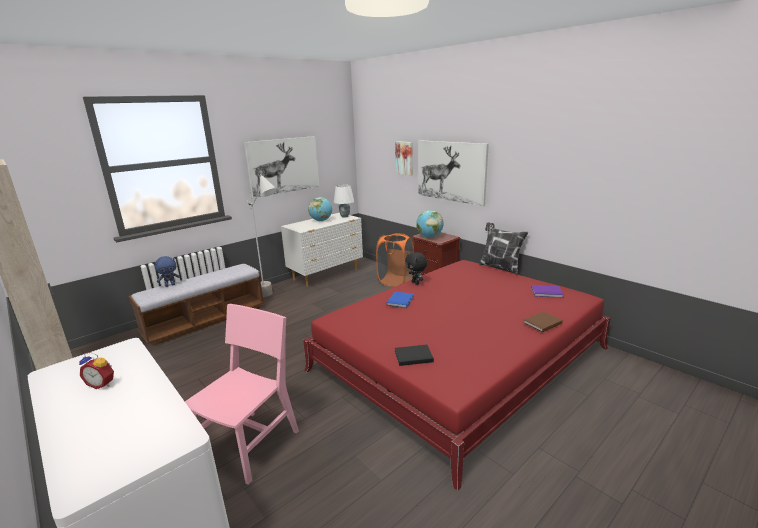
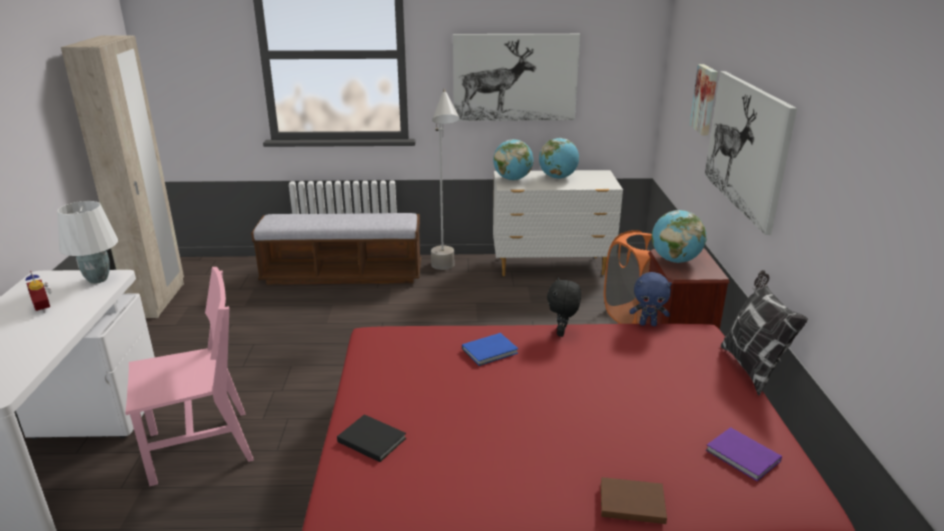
camera: 40 degrees right, 5 degrees up
(170, 285) = (306, 216): blue plush toy -> blue plush toy (648, 324)
(299, 226) = (512, 179): none -> globe
(345, 216) = (603, 180): white table lamp -> white table lamp (99, 279)

